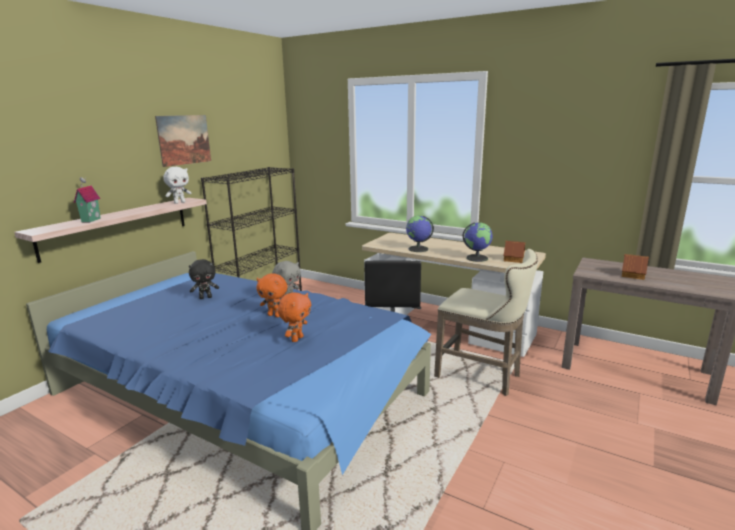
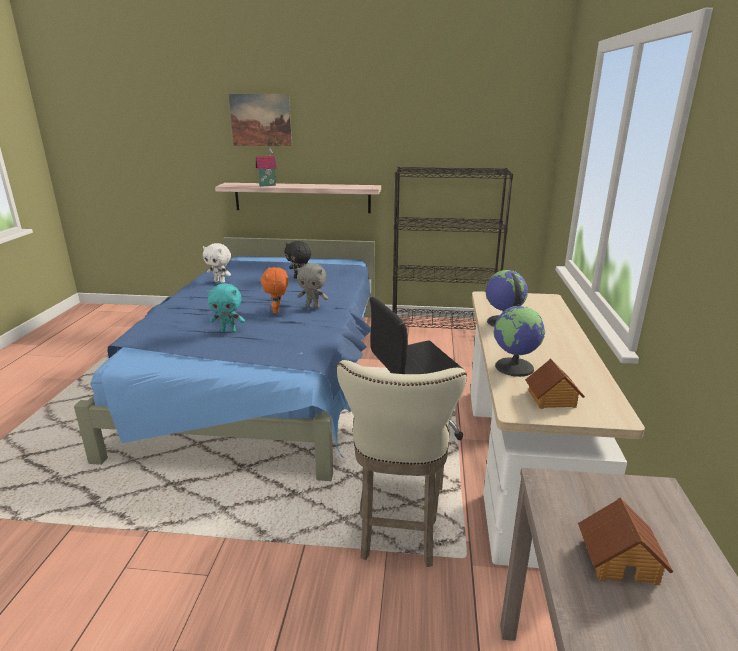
camera: 65 degrees right, 5 degrees up
(179, 202) = (353, 187): white plush toy -> white plush toy (220, 281)
(184, 140) = (386, 123): picture -> picture (261, 120)
(296, 339) = (228, 331): orange plush toy -> turquoise plush toy

